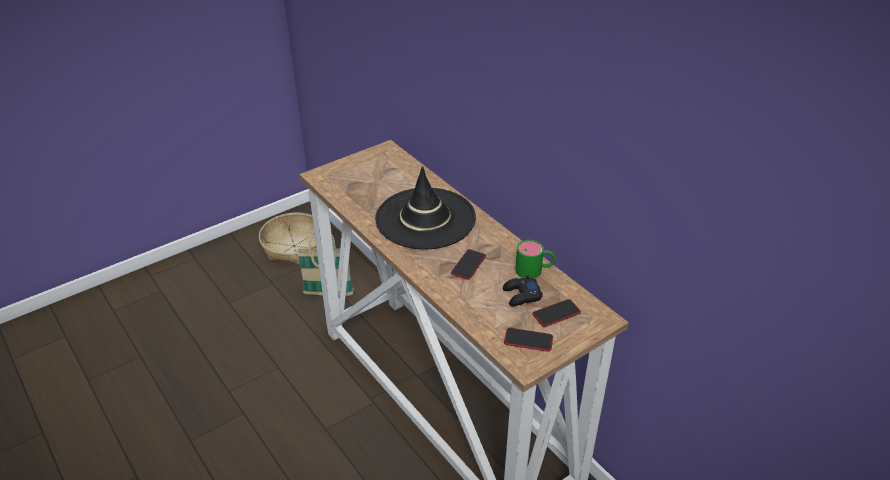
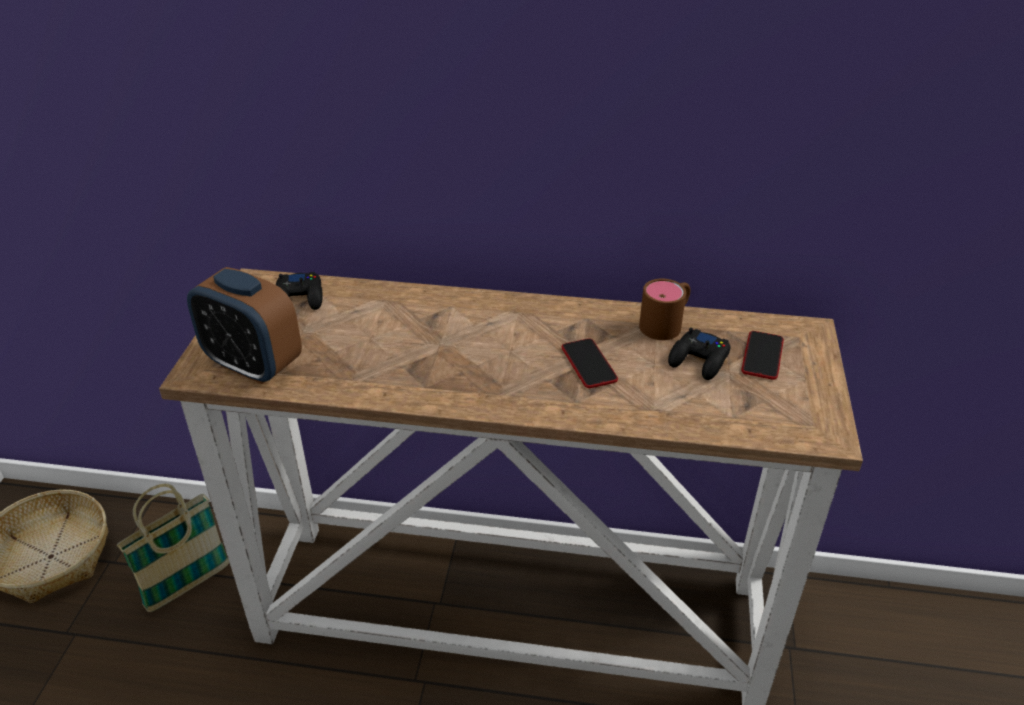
camera: 45 degrees left, 0 degrees up
(340, 184) = (253, 365): none -> alarm clock
(394, 165) = (300, 298): none -> black game controller
(425, 219) = (448, 341): black hat -> none
(528, 340) = (785, 405): phone -> none
(535, 270) = (666, 323): green mug -> brown mug

